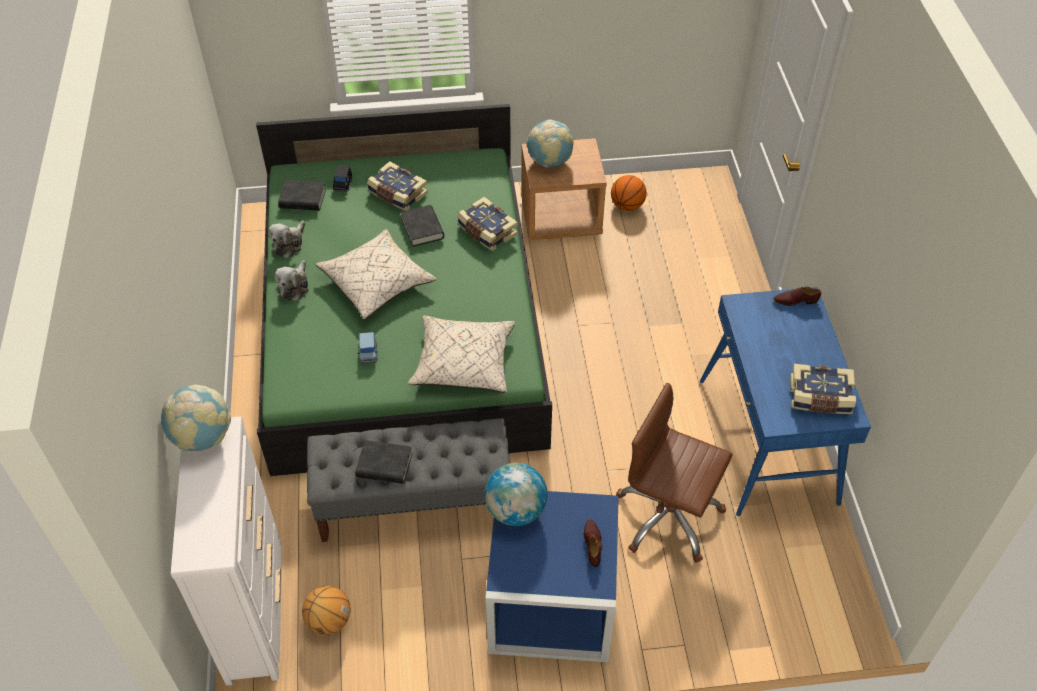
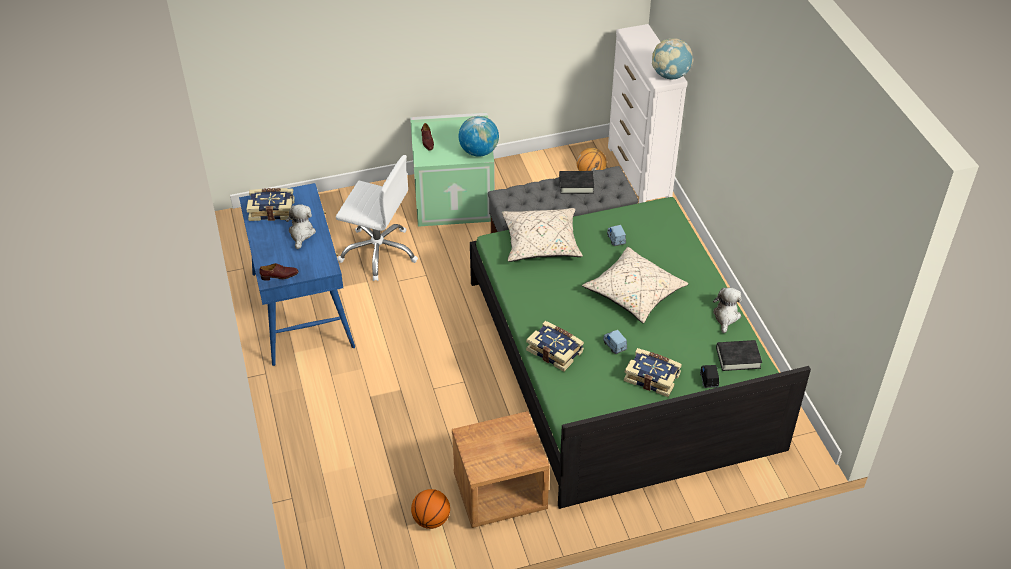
camera: 170 degrees right, 5 degrees down
(294, 286) = (700, 282): plush toy -> plush toy (301, 233)
(422, 229) = (614, 345): black book -> blue toy car
(549, 161) = (514, 446): globe -> none
(549, 605) = (455, 197): blue storage box -> green storage box
(668, 517) = (379, 252): brown office chair -> white office chair

